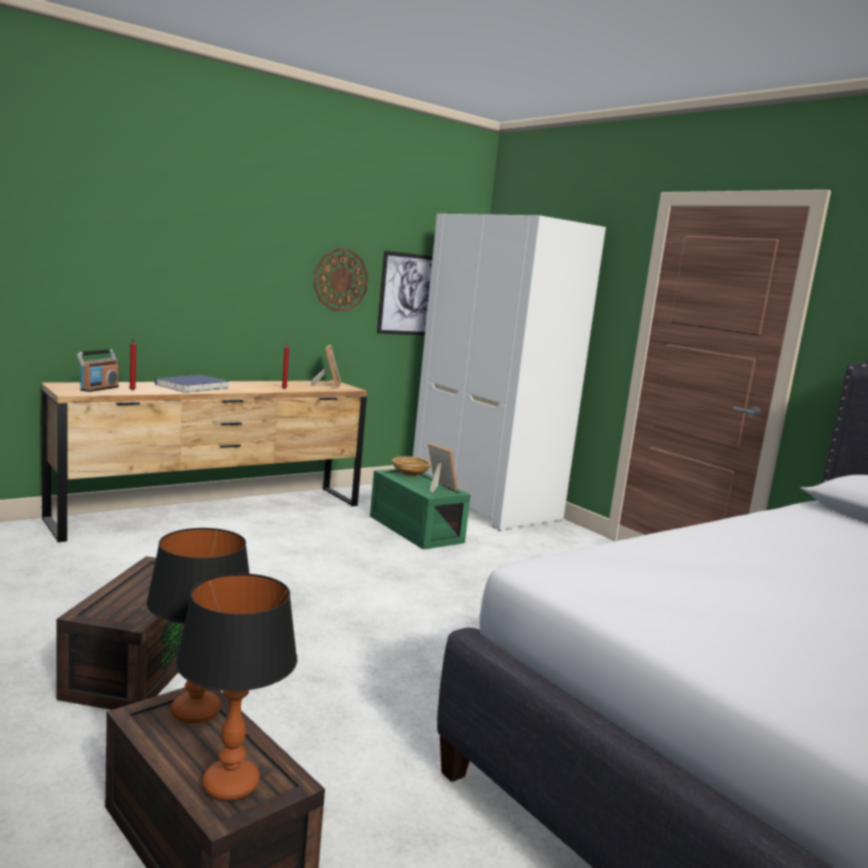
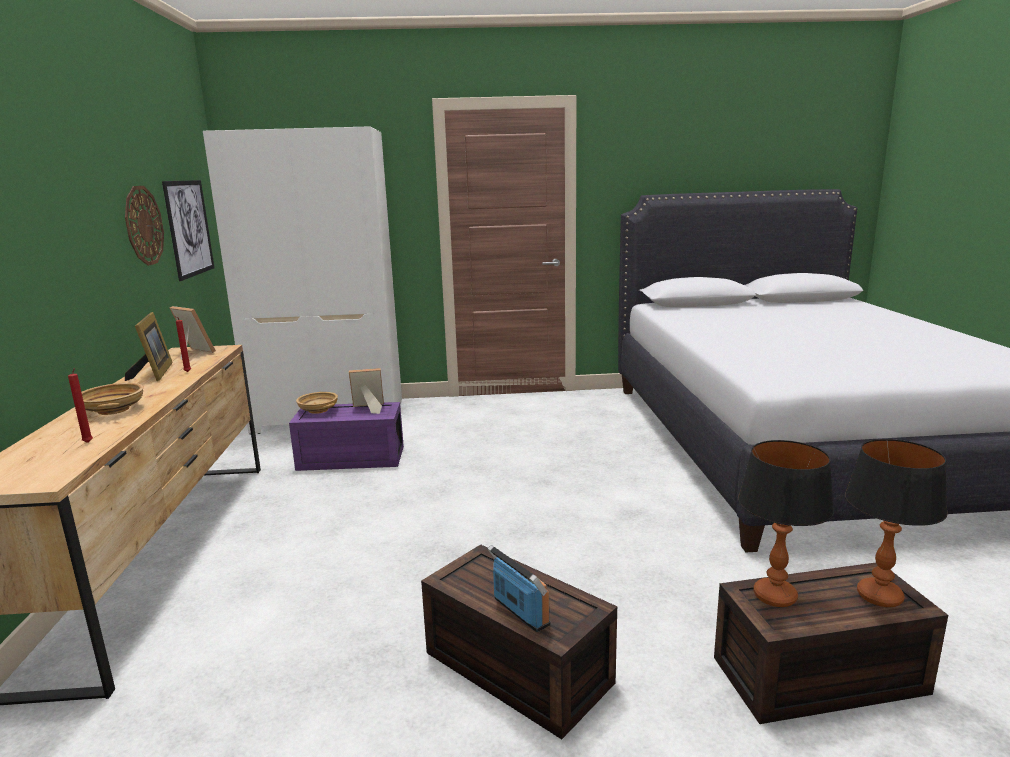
camera: 55 degrees left, 5 degrees up
(99, 388) = (44, 461): radio -> radio (520, 612)
(192, 387) = (114, 410): blue book -> beige bowl
(273, 384) = (154, 373): none -> picture frame
(413, 529) = (349, 459): green storage box -> purple storage box

